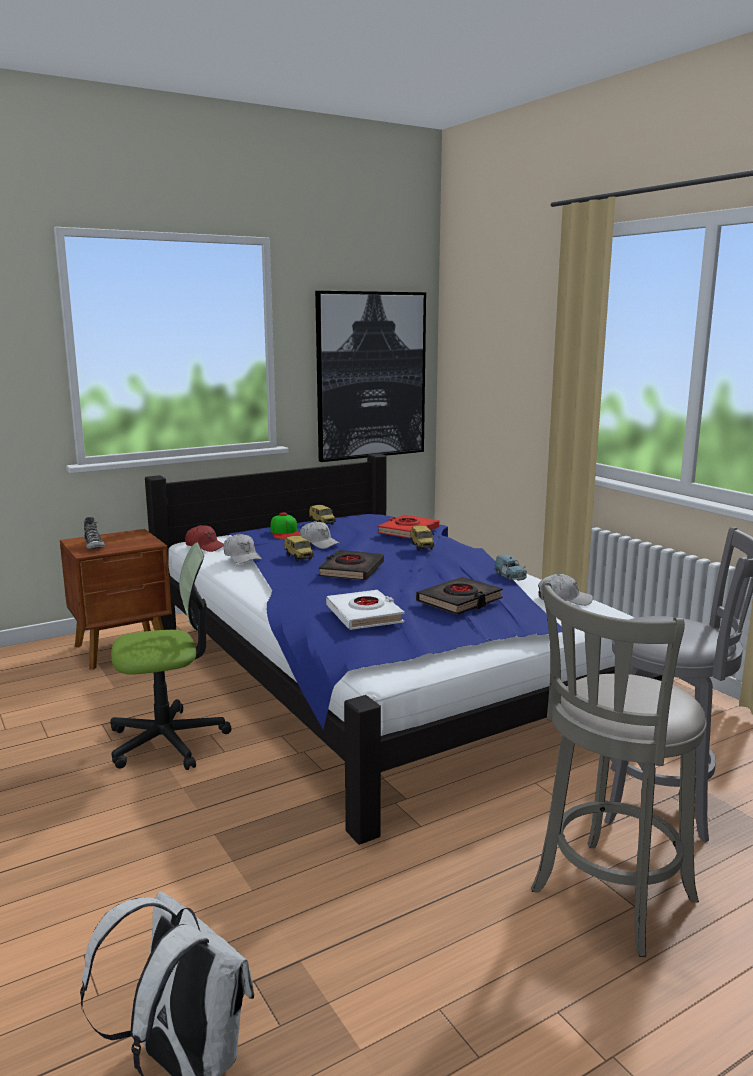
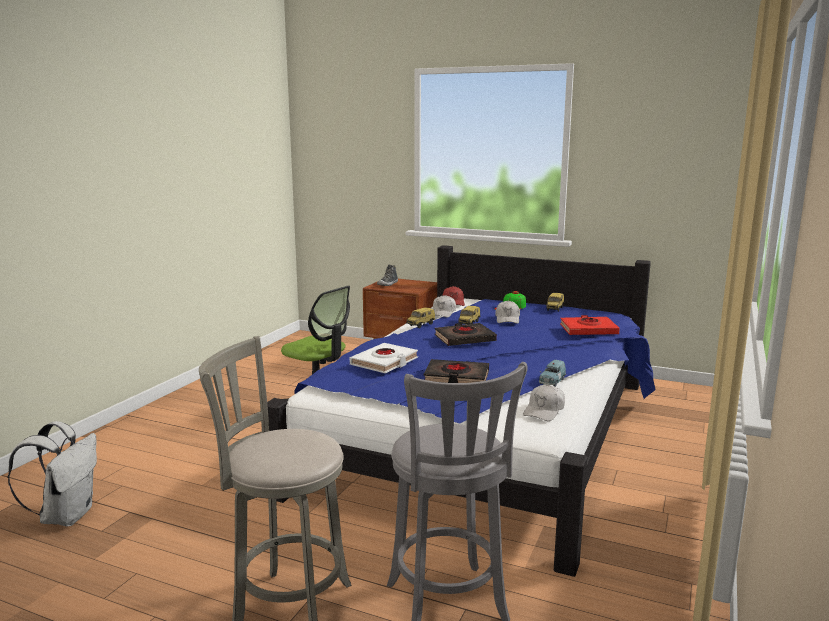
camera: 55 degrees right, 0 degrees up
(371, 375) = (668, 187): picture -> none
(422, 547) = (557, 342): toy car -> toy car (421, 325)
(563, 599) = (544, 411): white cap -> white cap turned 60 degrees clockwise

